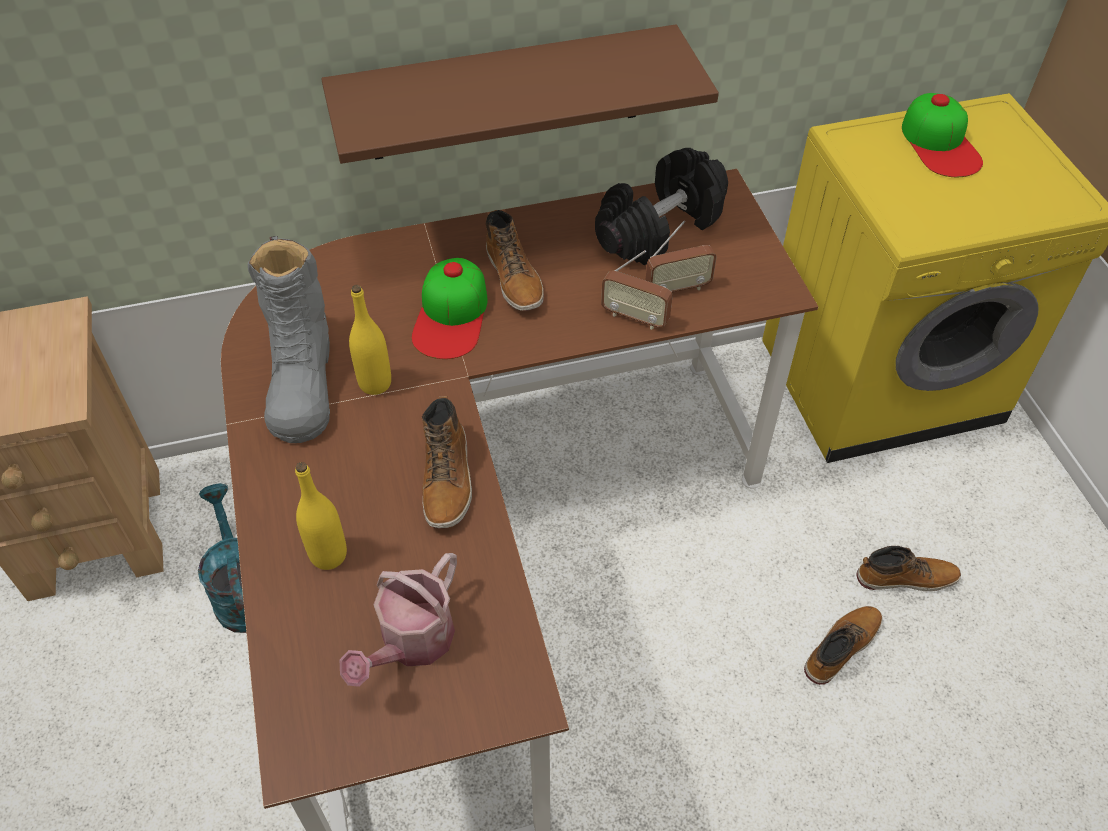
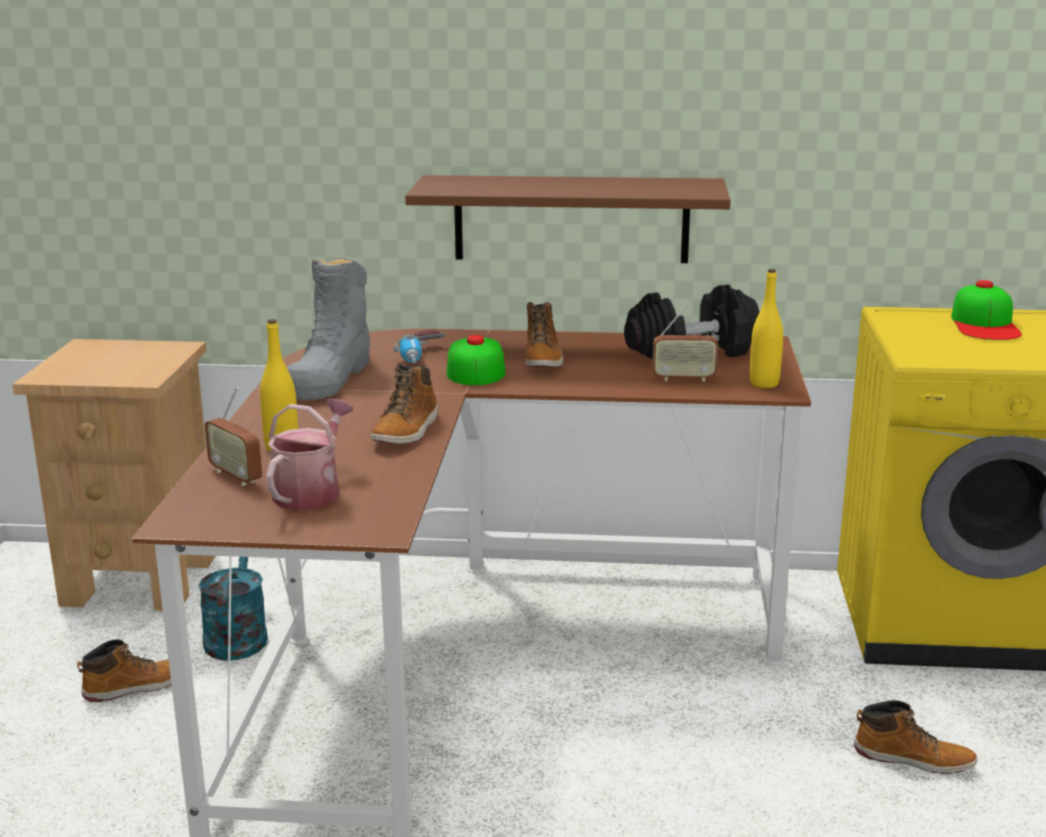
camera: 20 degrees right, 30 degrees down
(375, 383) = (386, 386): yellow bottle -> yellow bottle (764, 383)
(382, 308) = (421, 358): none -> power drill
(411, 643) = (311, 492): watering can -> watering can turned 150 degrees clockwise
(451, 315) = (475, 367): cap -> cap turned 150 degrees clockwise
(635, 317) = (633, 386): radio -> radio (236, 476)
(840, 647) = (809, 792): boot -> boot (137, 686)

